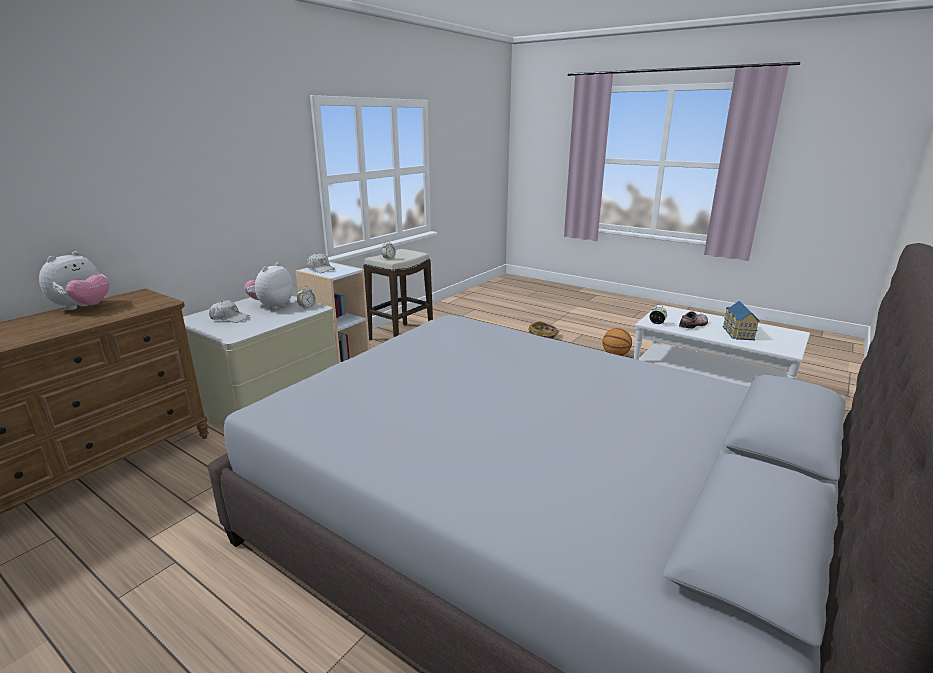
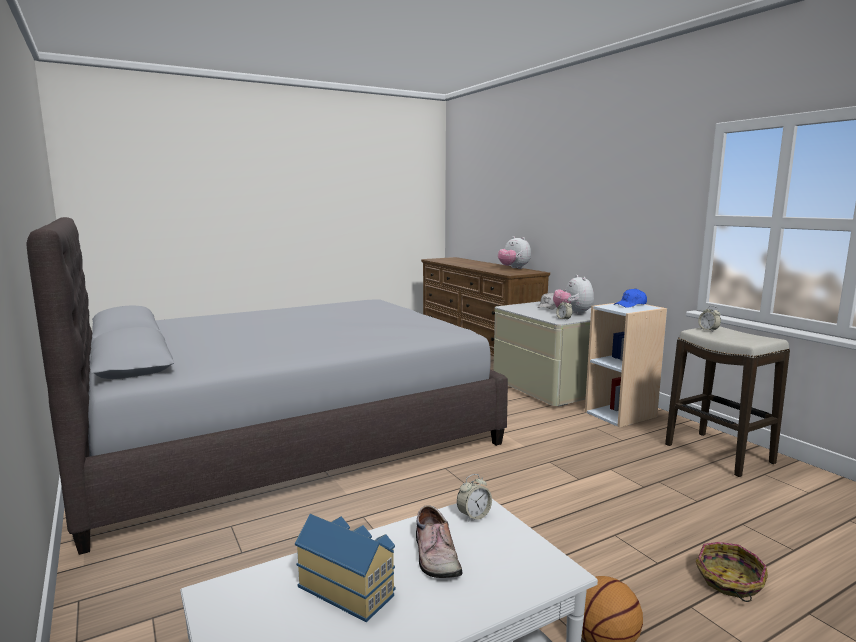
camera: 115 degrees right, 10 degrees down
(272, 306) = (573, 313): plush toy -> plush toy turned 150 degrees counterclockwise
(320, 269) = (630, 305): white cap -> blue cap

